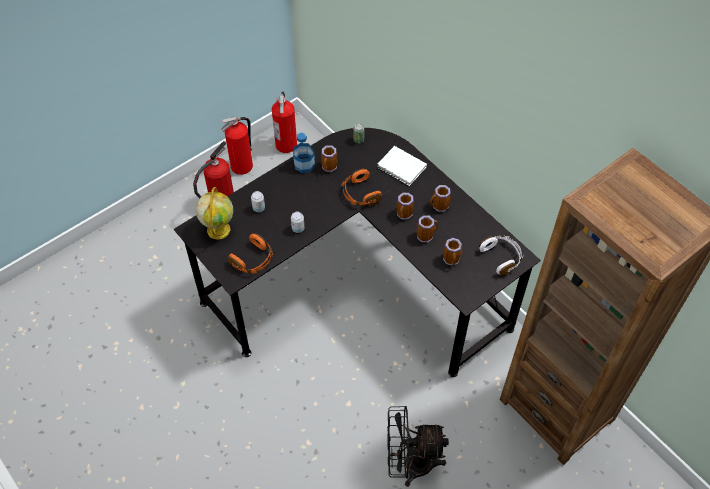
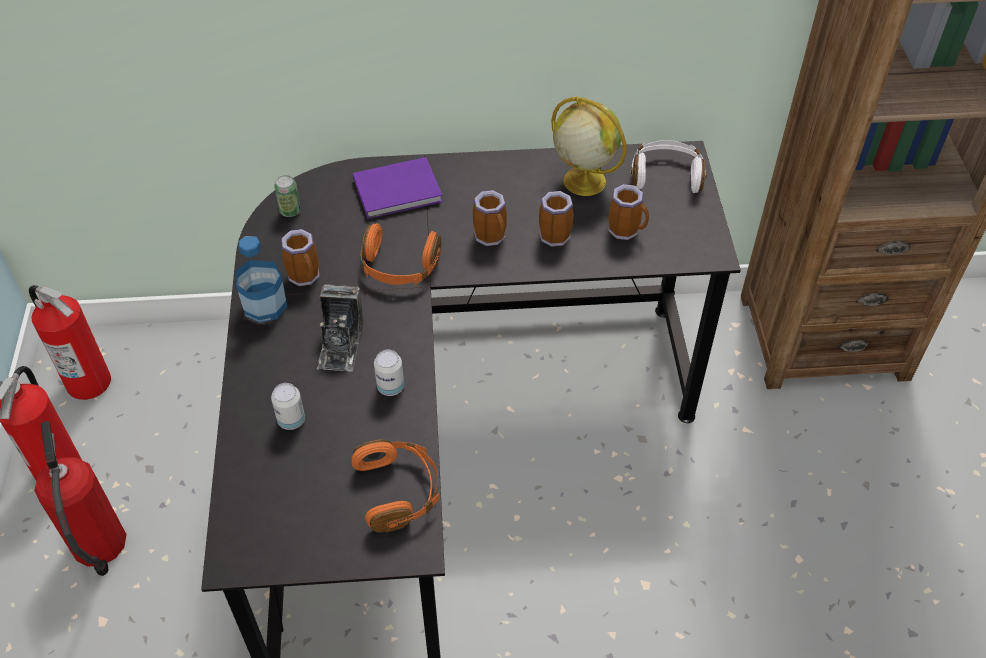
camera: 55 degrees left, 5 degrees down
(218, 229) = (276, 510): globe -> globe (583, 181)
(305, 200) = (340, 344): none -> camera
(402, 168) = (400, 191): white book -> purple book
(410, 463) = (803, 562): black fan -> none
(439, 207) = (515, 190): mug -> none

